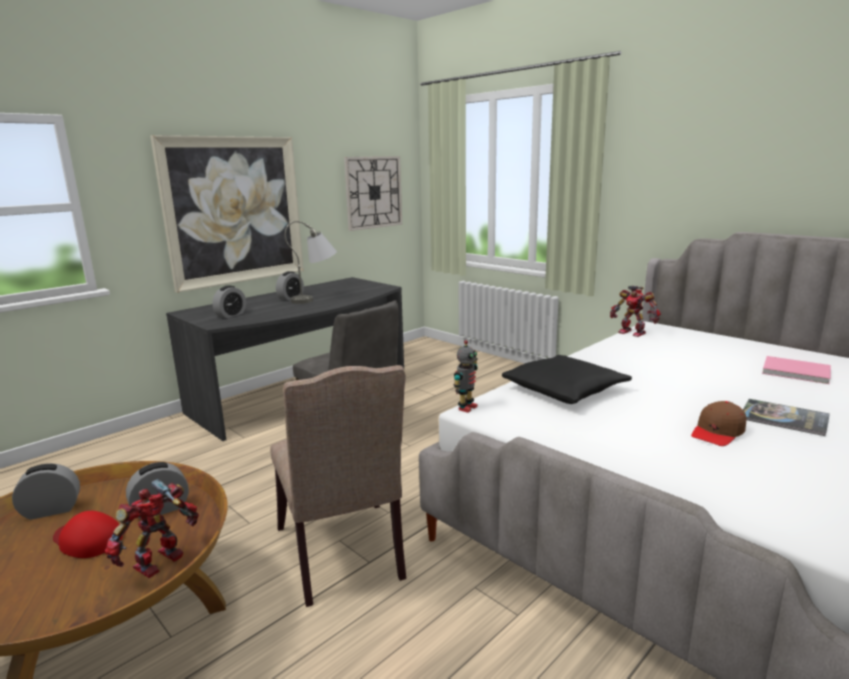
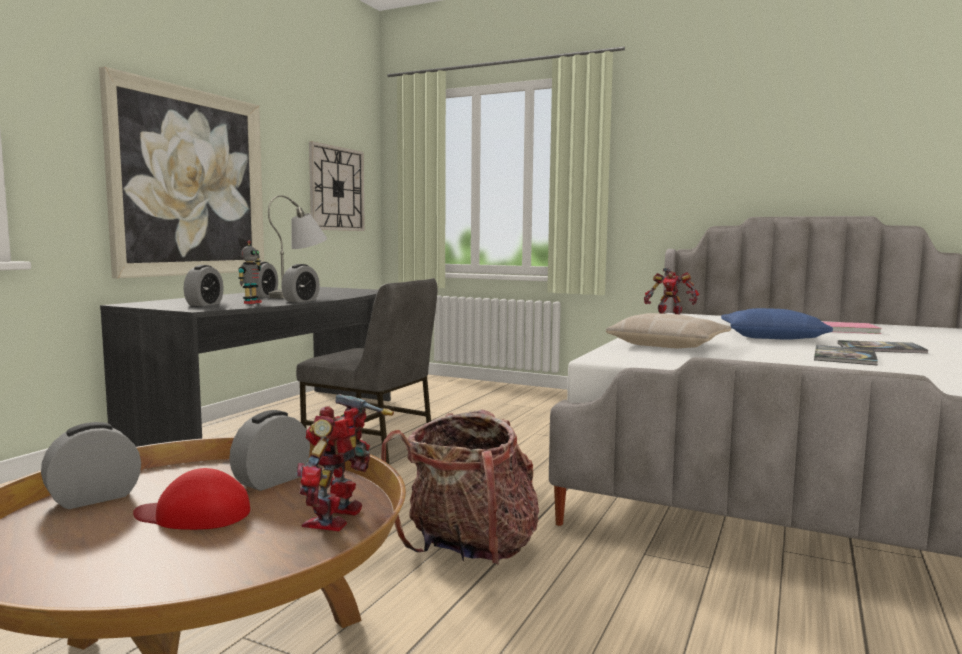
camera: 20 degrees left, 10 degrees down
(305, 310) = (301, 301): none -> alarm clock
(344, 555) = (469, 550): beige chair -> backpack
(466, 407) = (591, 357): toy robot -> toy robot (251, 303)
(565, 389) = (669, 344): black pillow -> beige pillow
(692, 381) = (771, 336): none -> blue pillow
(718, 432) = (844, 357): brown cap -> book

